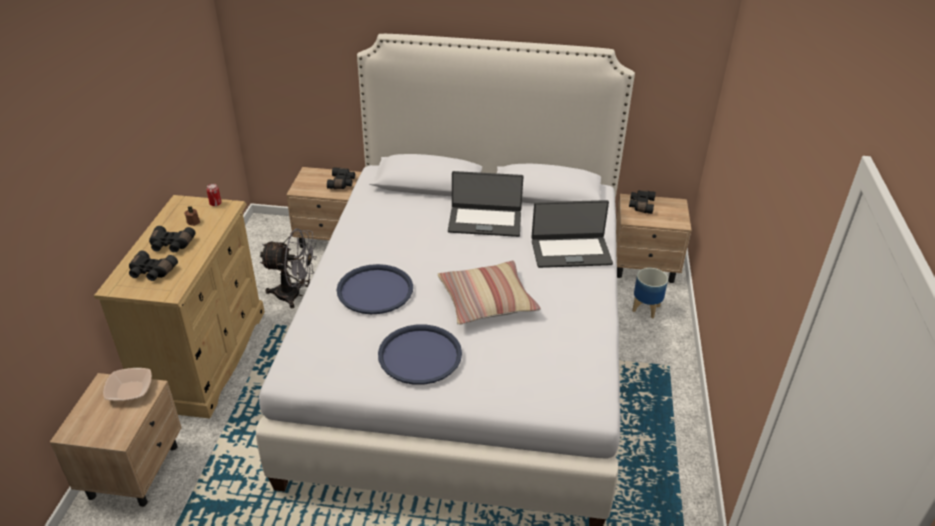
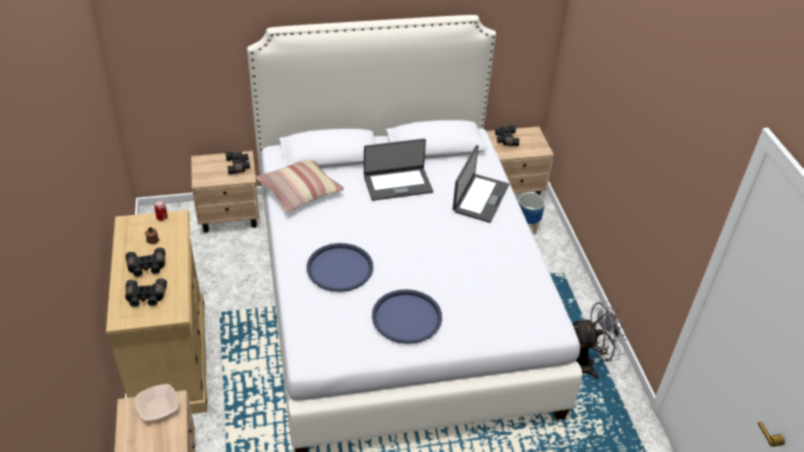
camera: 20 degrees left, 5 degrees up
(295, 295) = (224, 280): grey fan -> grey fan (587, 364)
(487, 301) = (434, 257): pillow -> pillow (300, 190)
(570, 252) = (480, 198): laptop -> laptop turned 45 degrees counterclockwise

